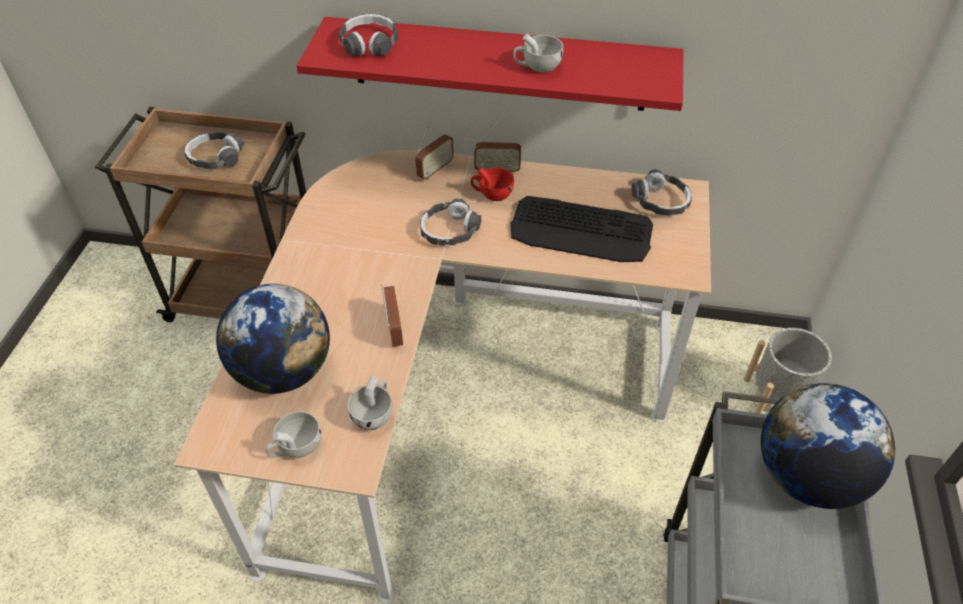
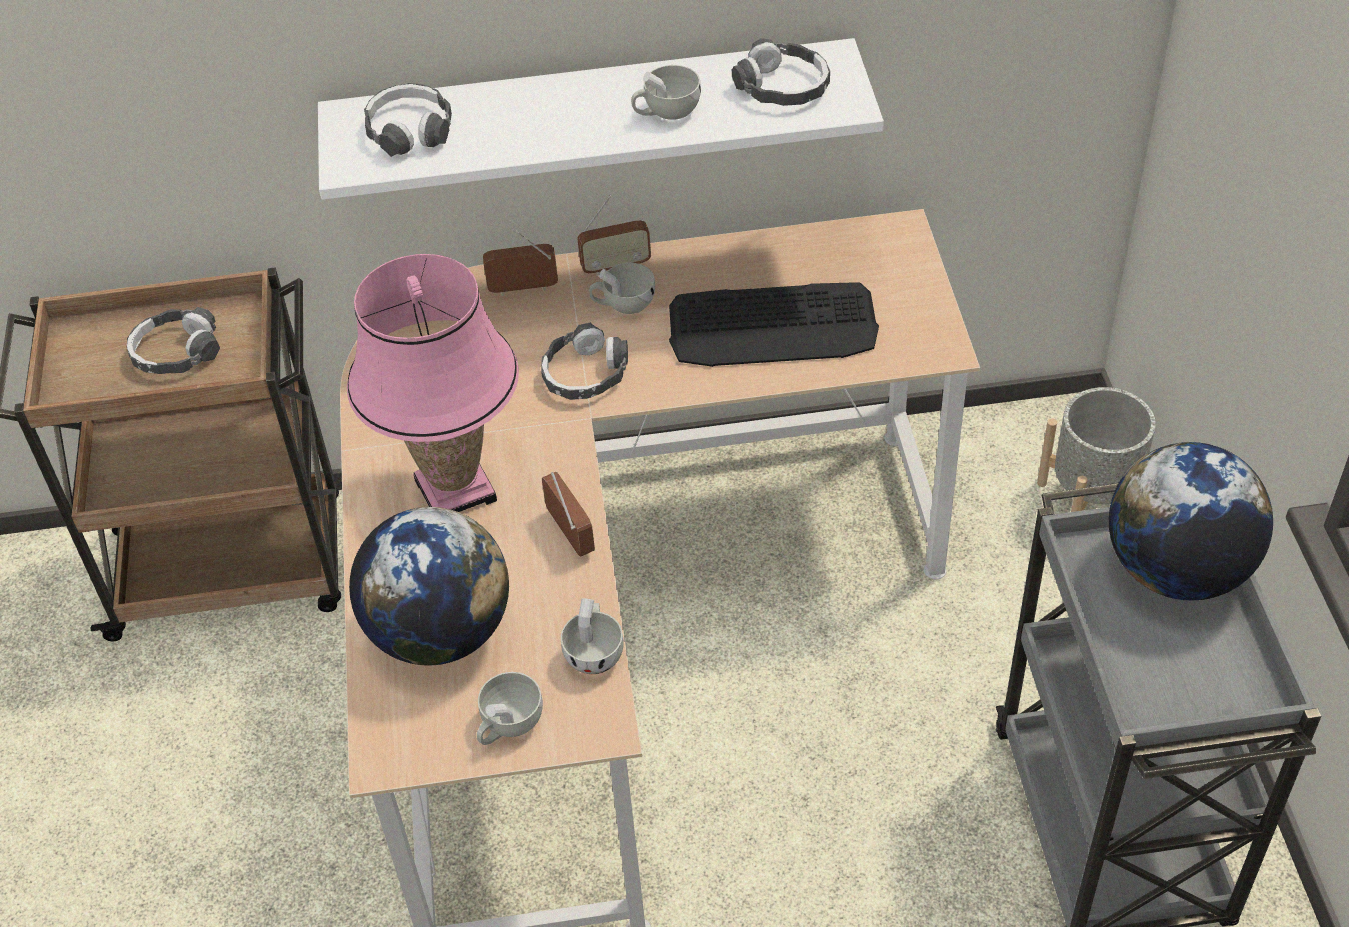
camera: 15 degrees left, 0 degrees up
(337, 282) = (456, 490): none -> pink table lamp
(435, 170) = (523, 289): radio -> radio turned 120 degrees counterclockwise
(492, 194) = (623, 304): red cup -> white cup
(499, 64) = (592, 113): red shelf -> white shelf
(660, 201) = (868, 255): headphones -> headphones (782, 87)

